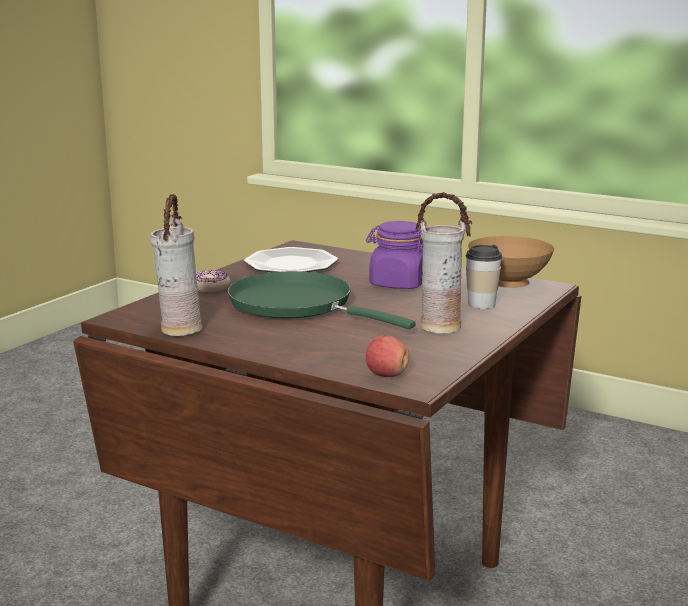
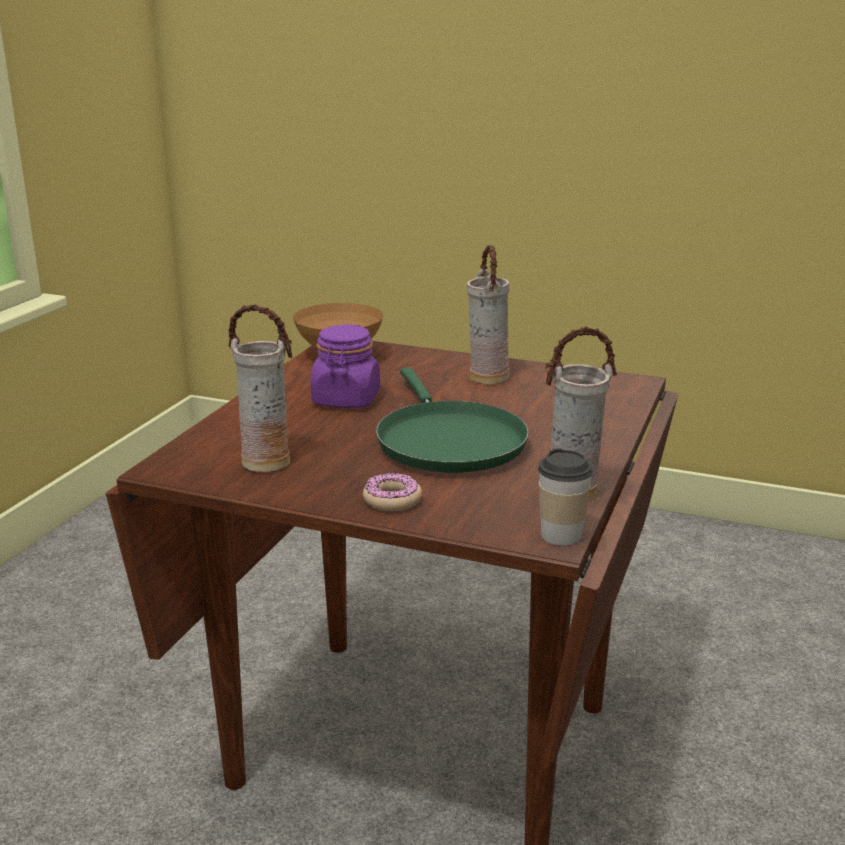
camera: 100 degrees left, 5 degrees up
(291, 264) = (266, 462): plate -> vase
(298, 305) = (447, 441): green frying pan -> green frying pan turned 45 degrees counterclockwise
(386, 375) = (623, 391): apple -> none
(481, 304) = (408, 365): cup -> cup (561, 535)

